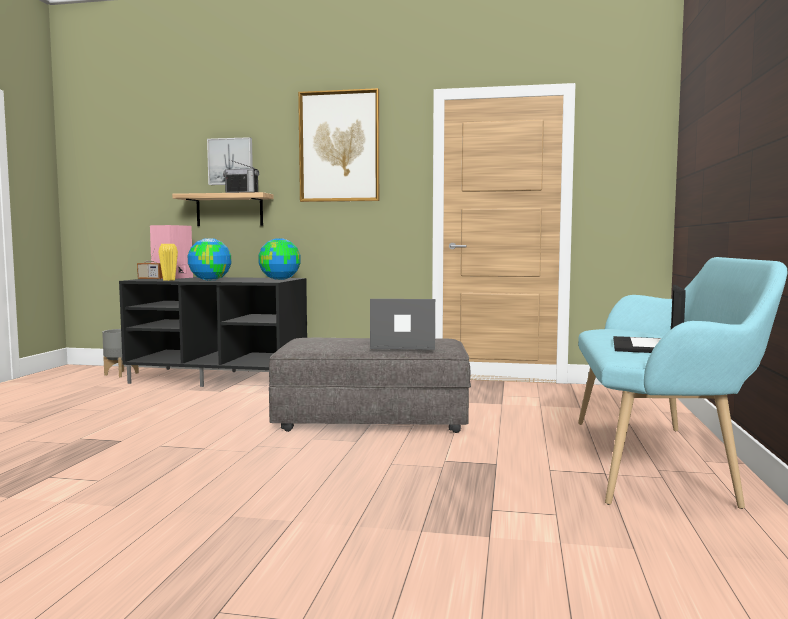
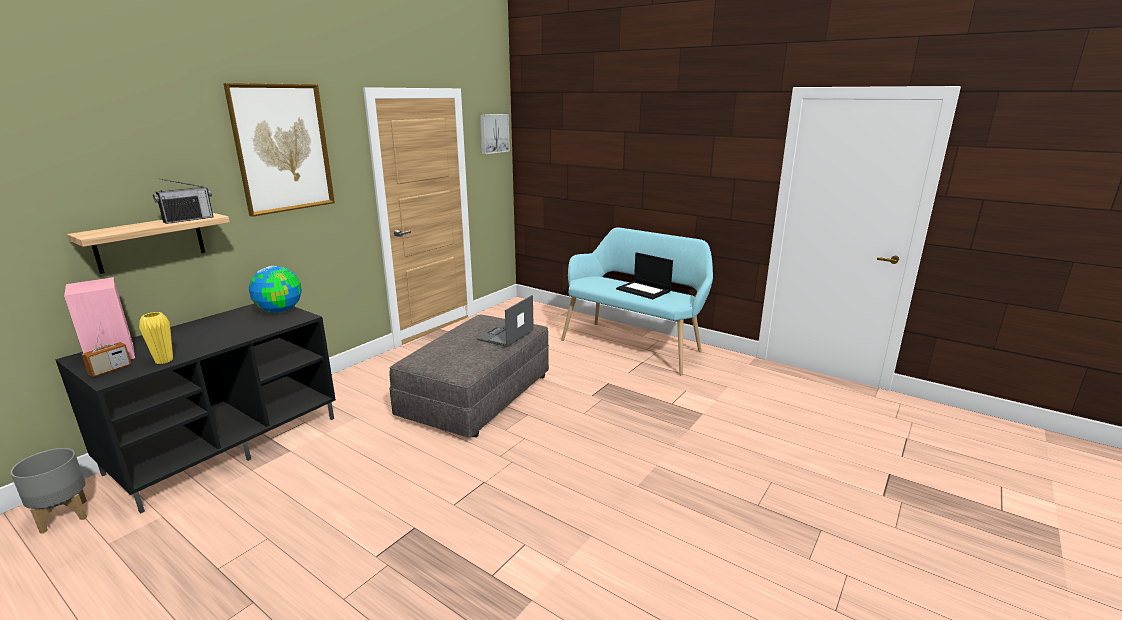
camera: 65 degrees left, 15 degrees up
(210, 280) = (217, 340): globe -> none
(231, 161) = (137, 176): picture -> picture (493, 133)

